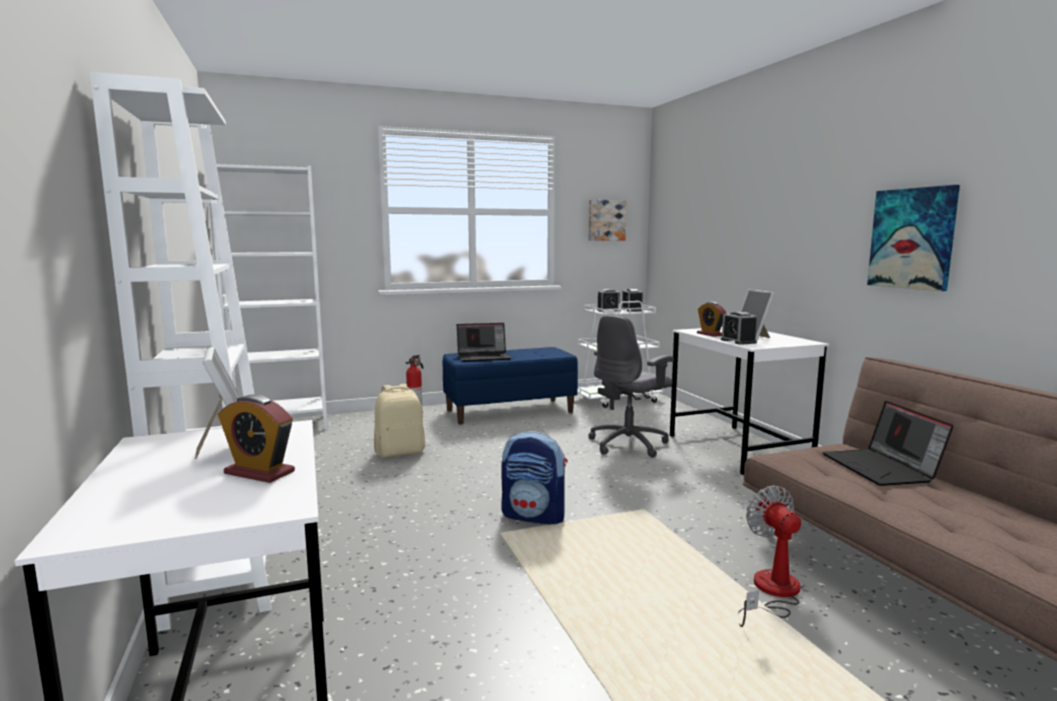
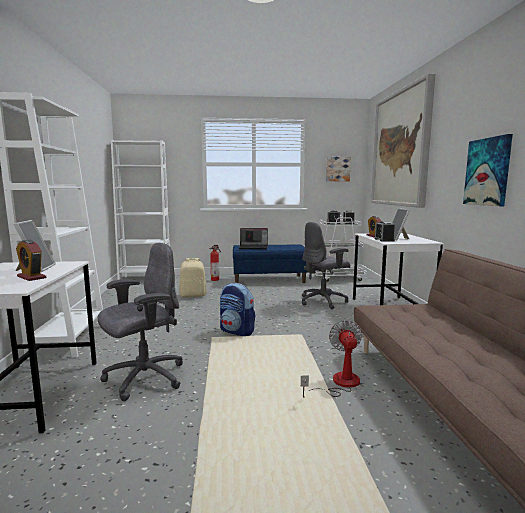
camera: 15 degrees right, 0 degrees up
(442, 636) = (144, 378): none -> grey office chair
(727, 193) = (401, 149): none -> picture
(882, 468) = (431, 318): laptop -> none

